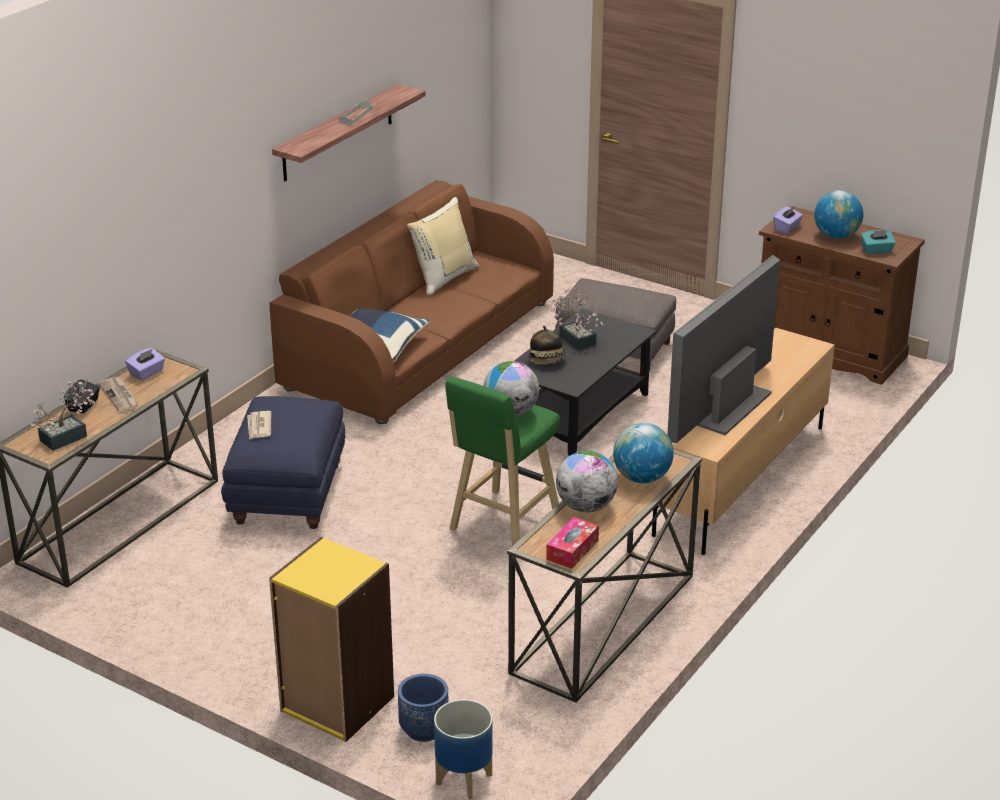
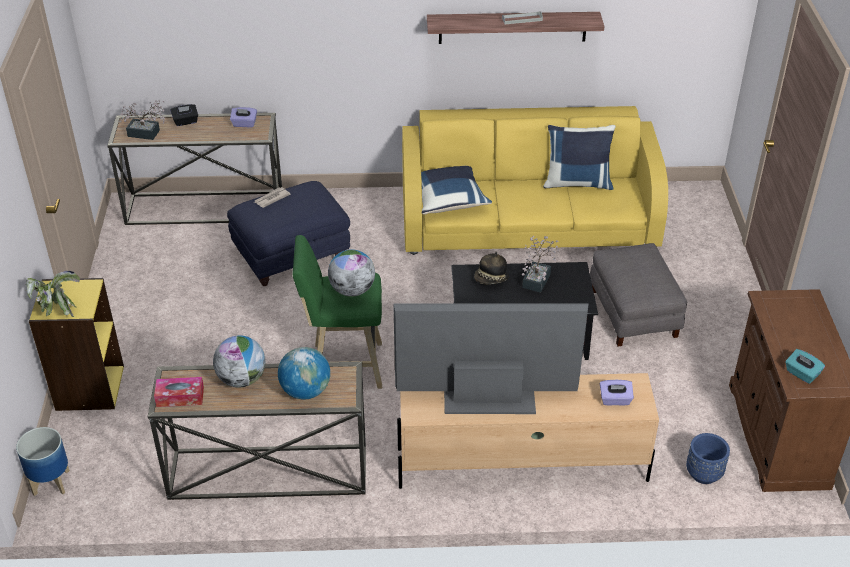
camera: 55 degrees right, 10 degrees up
(120, 396) = (208, 128): newspaper -> none
(340, 582) = (56, 309): none -> potted plant
(419, 344) = (528, 219): brown sofa -> yellow sofa
(424, 730) = (89, 439): blue planter -> blue planter (703, 474)
(444, 278) = (577, 182): beige pillow -> blue pillow
(787, 228) = (774, 304): purple tissue box -> purple tissue box (615, 400)
(836, 236) = (797, 338): globe -> none

